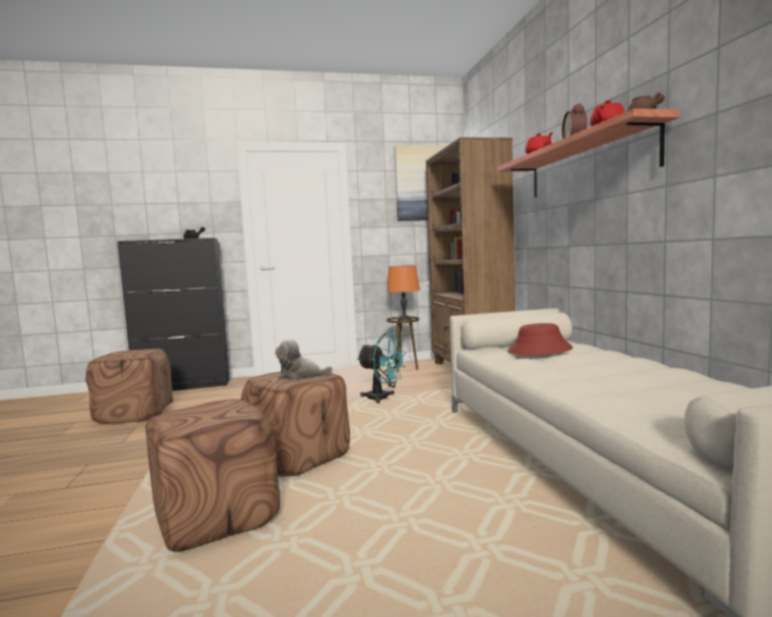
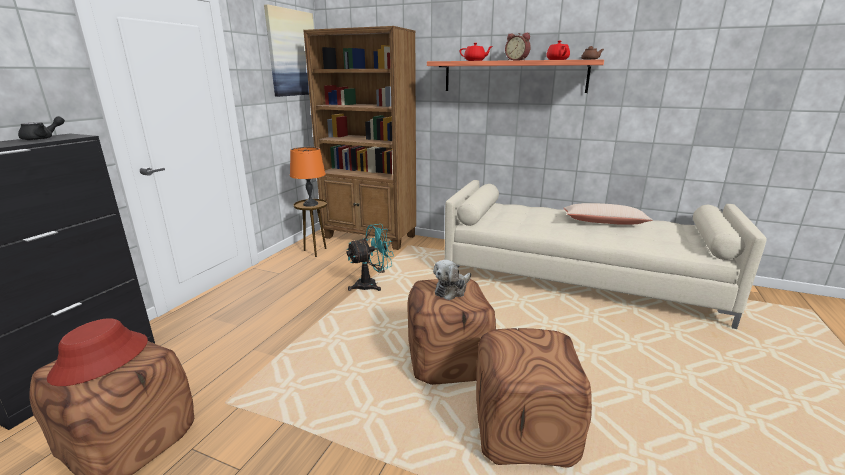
camera: 55 degrees left, 15 degrees up
(539, 351) = (520, 216): red hat -> red hat (101, 359)
(642, 376) = (603, 222): none -> beige pillow

